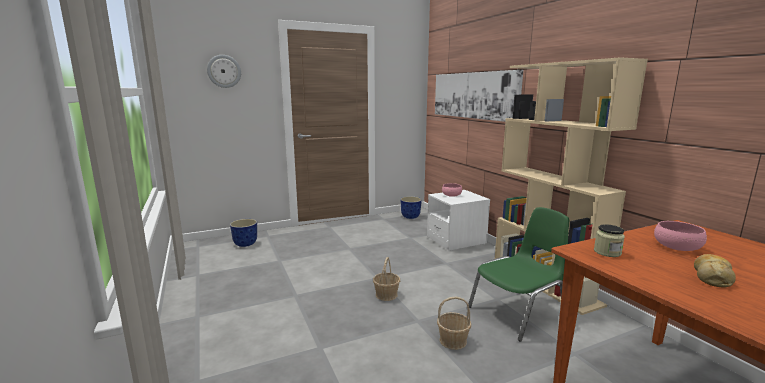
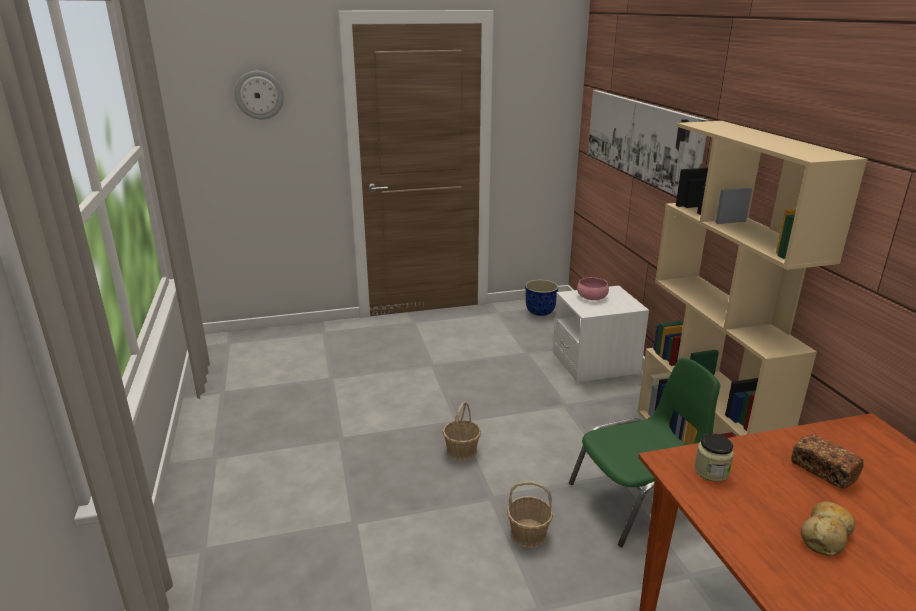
camera: 10 degrees right, 10 degrees up
(245, 244) = (291, 344): planter -> none
(677, 246) = (823, 470): pink bowl -> bread

